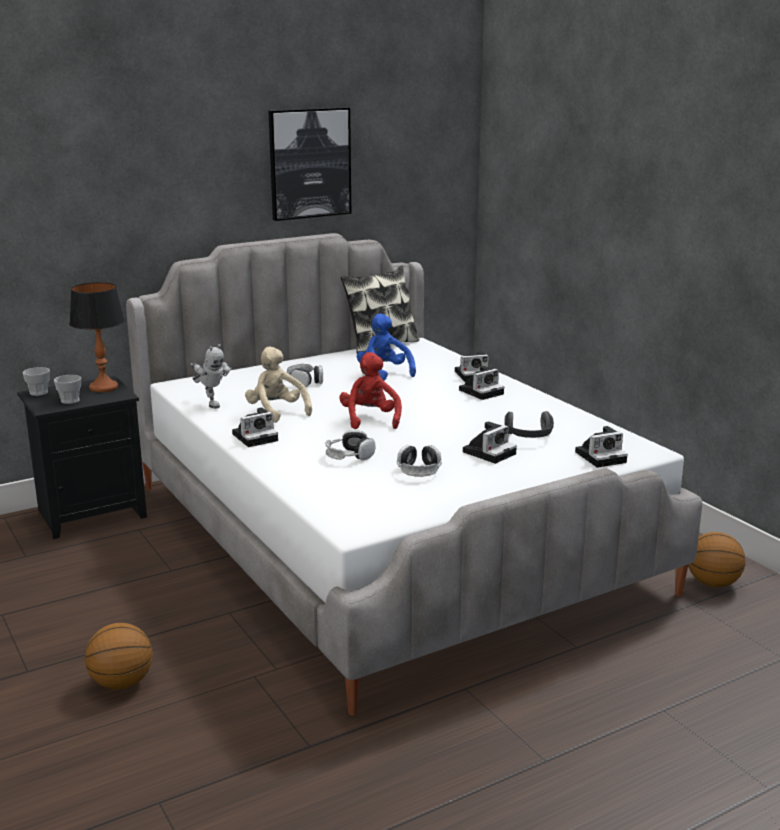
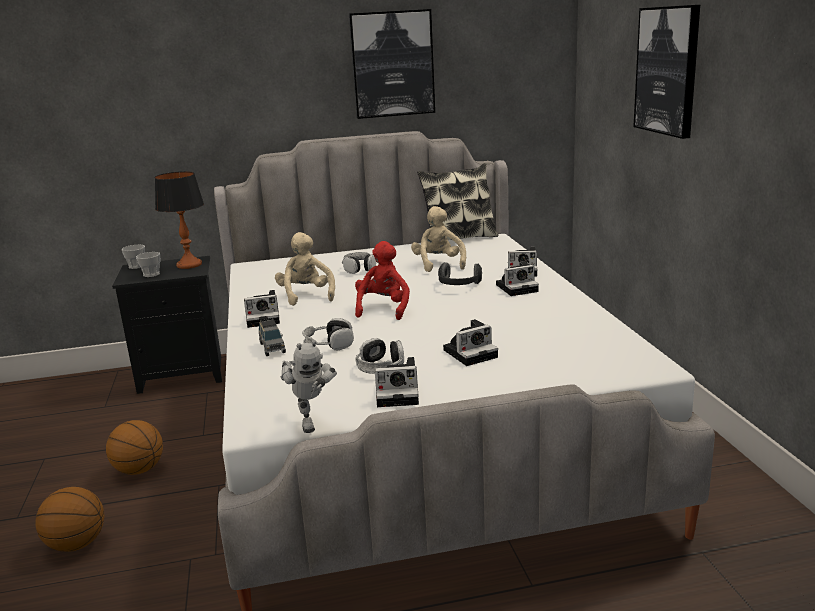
camera: 20 degrees right, 0 degrees up
(211, 403) = (259, 284): toy robot -> toy robot (310, 420)
(296, 463) = (272, 348): none -> grey toy car
(384, 373) = (438, 264): blue plush toy -> beige plush toy
(529, 437) = (527, 340): headphones -> headphones (458, 286)
(599, 183) = (667, 70): none -> picture
(601, 456) = (592, 369): camera -> camera (399, 393)
(712, 583) = (738, 529): basketball -> basketball (139, 470)

